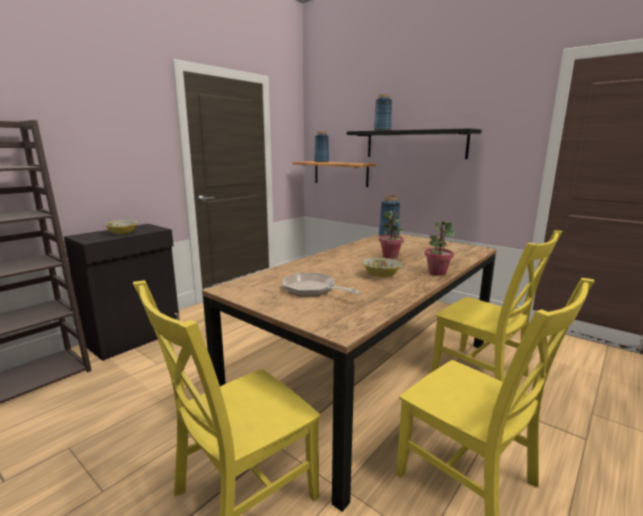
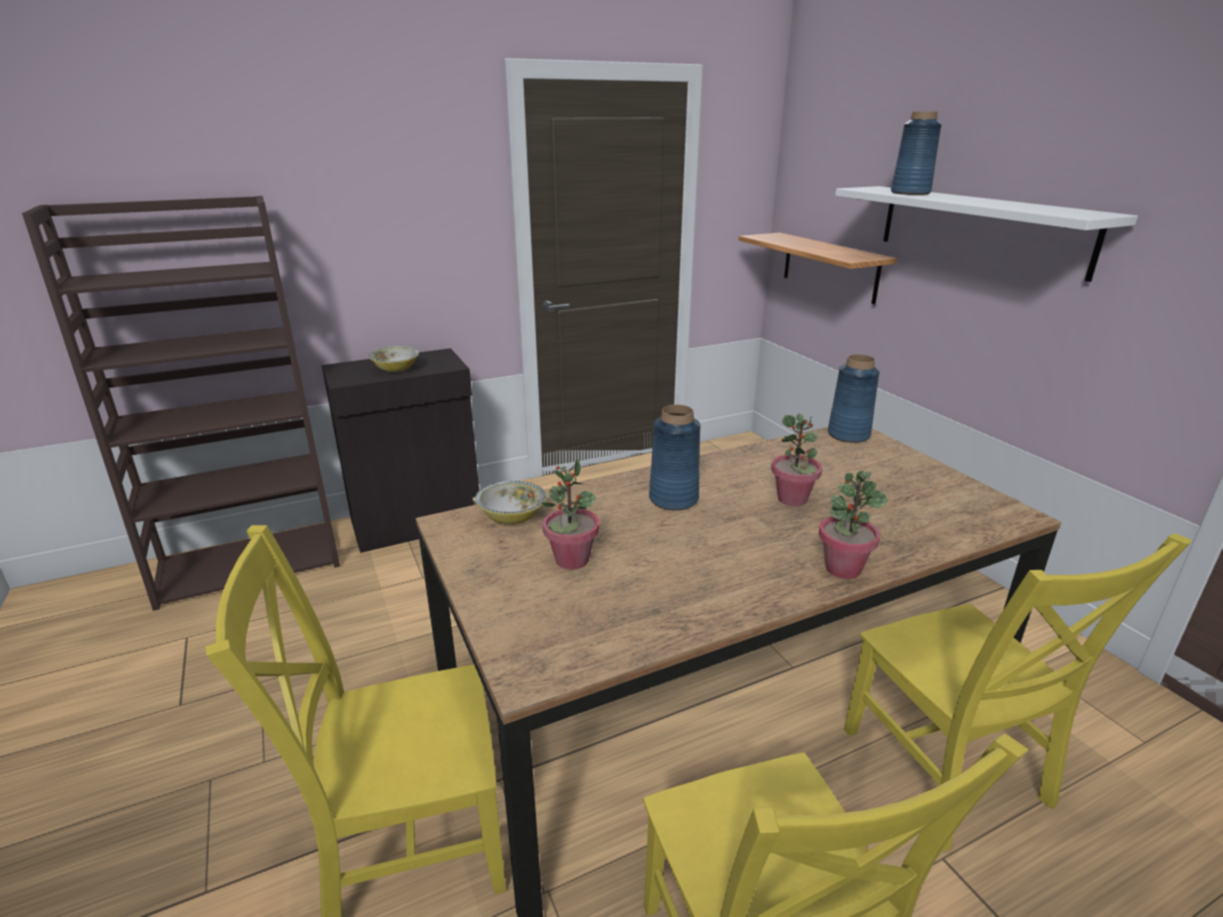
camera: 25 degrees right, 10 degrees up
(312, 290) = (571, 560): frying pan -> potted plant
(321, 162) = (793, 240): blue vase -> blue vase (673, 499)
(381, 275) = (723, 550): bowl -> bowl (512, 517)
(414, 144) = (980, 228): black shelf -> white shelf

